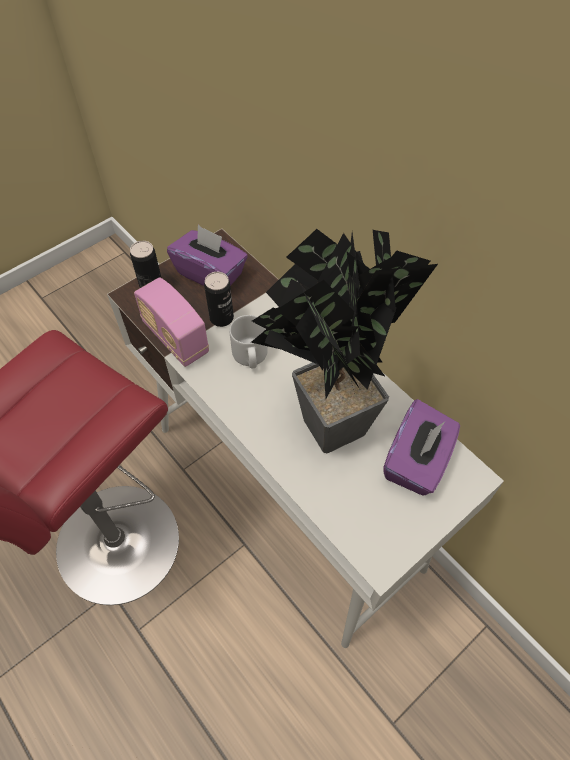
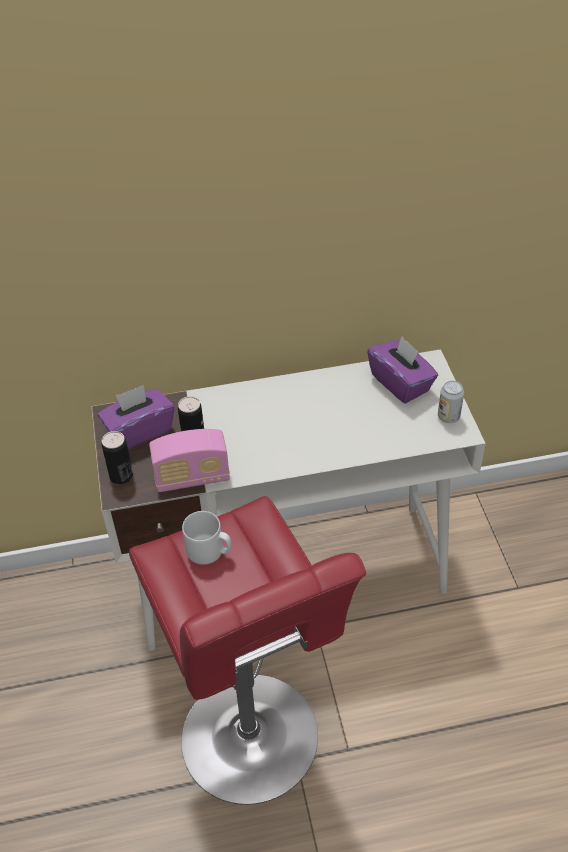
camera: 60 degrees left, 10 degrees down
(250, 356) = (247, 437): grey mug -> grey mug (209, 551)
(322, 426) = (340, 420): potted plant -> none
(397, 535) = (448, 416): none -> can

